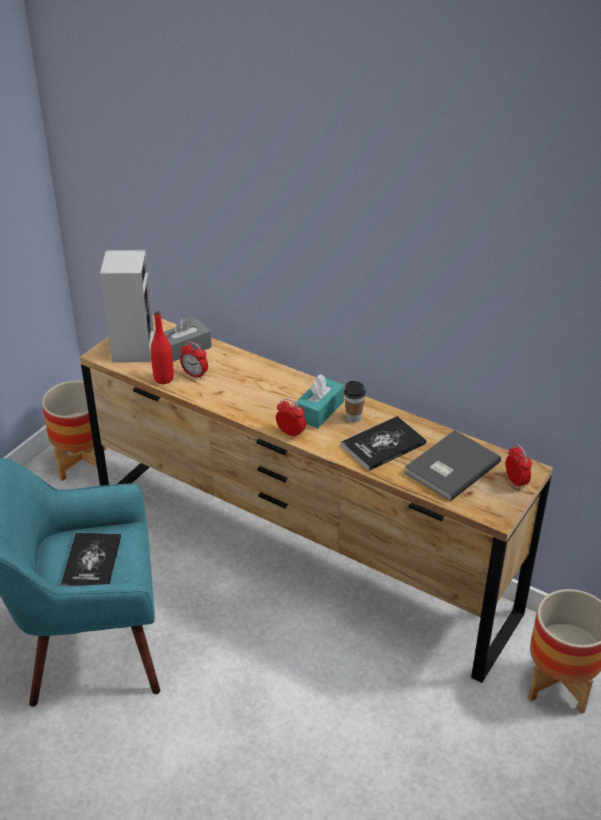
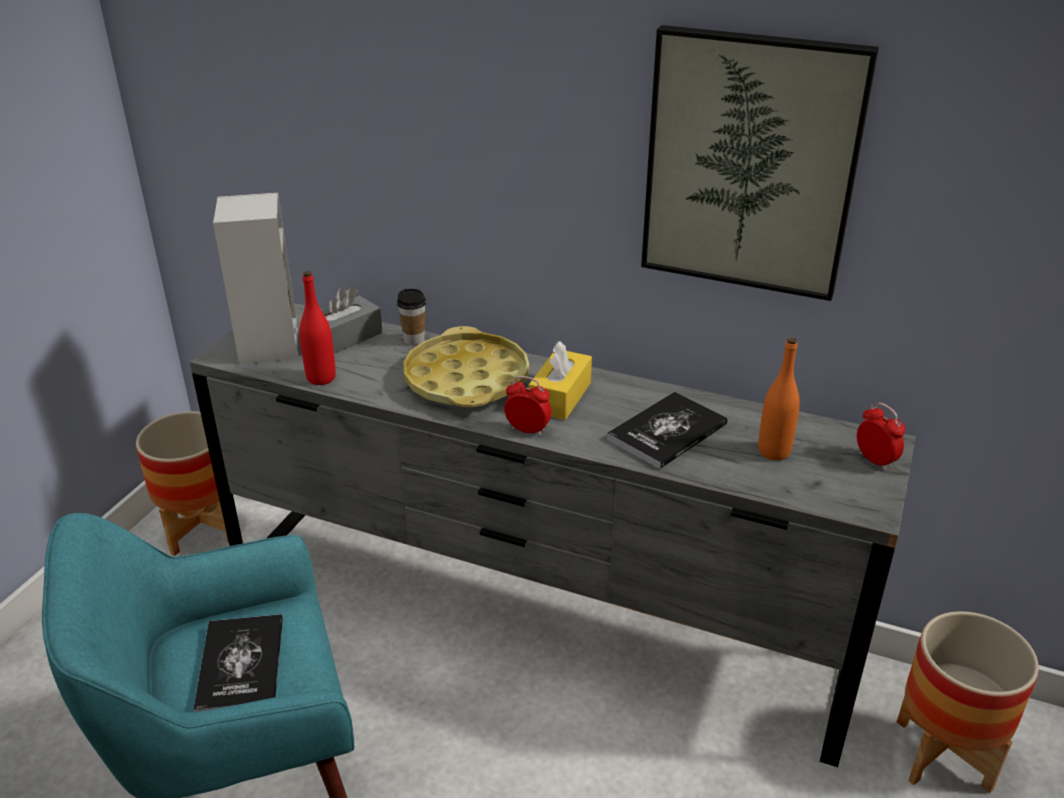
camera: 10 degrees left, 5 degrees down
(195, 374) = (366, 368): alarm clock -> none
(260, 390) = (466, 379): none -> yellow tray
(300, 554) = (532, 616): brown dresser -> grey dresser
(319, 410) = (560, 397): turquoise tissue box -> yellow tissue box
(353, 417) = (612, 401): cup -> cup (414, 340)
(448, 276) = (750, 164): none -> picture
(449, 467) = (773, 451): grey book -> orange bottle

